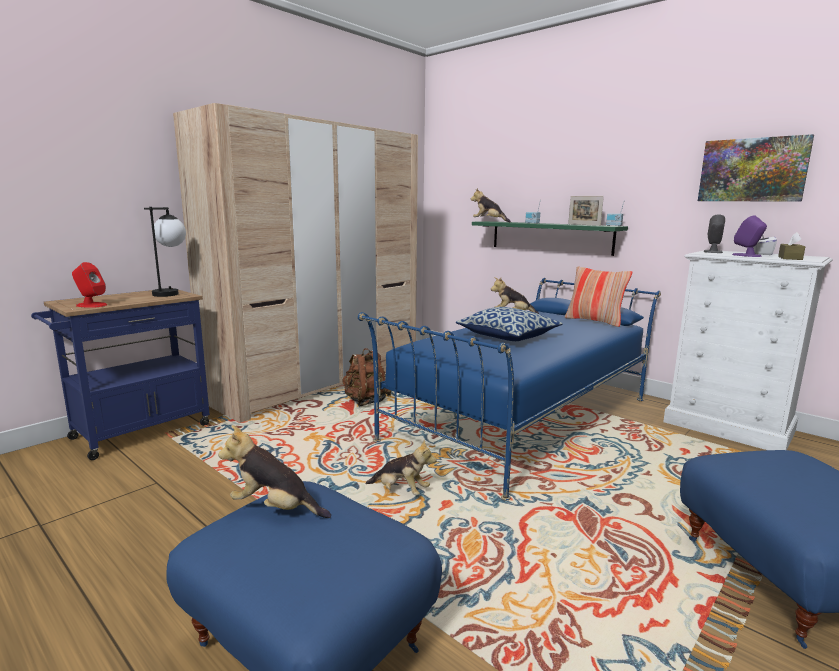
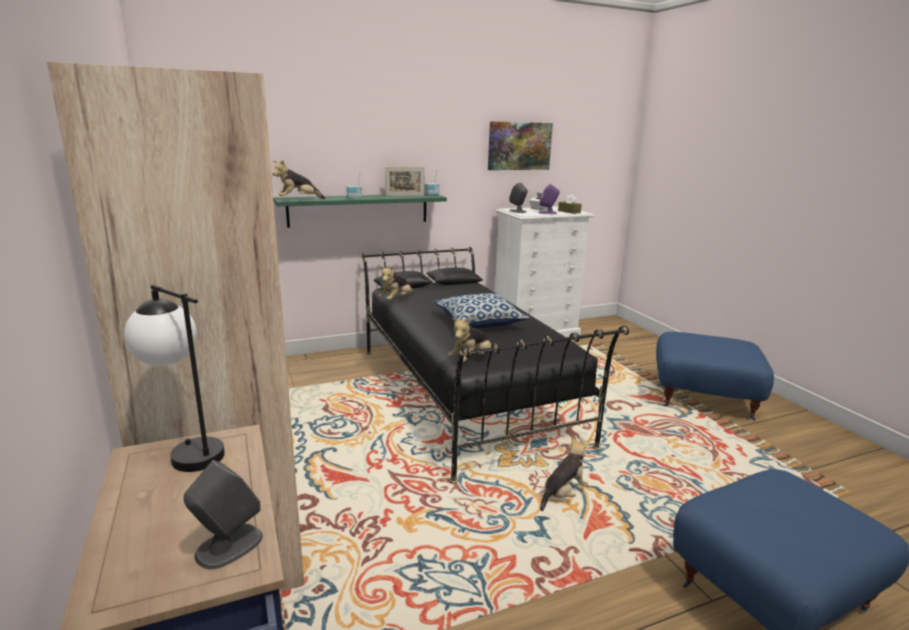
camera: 65 degrees left, 5 degrees up
(91, 305) = (228, 546): red speaker -> grey speaker
(275, 509) = (758, 522): plush toy -> plush toy (471, 359)
(366, 401) = (337, 461): brown backpack -> none
(521, 419) = (464, 394): blue bed -> black bed
(594, 321) = (456, 285): pillow -> none

